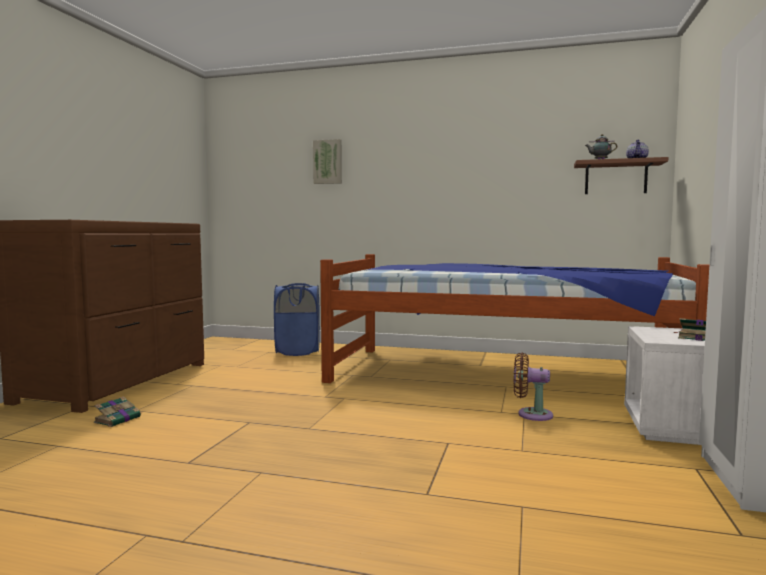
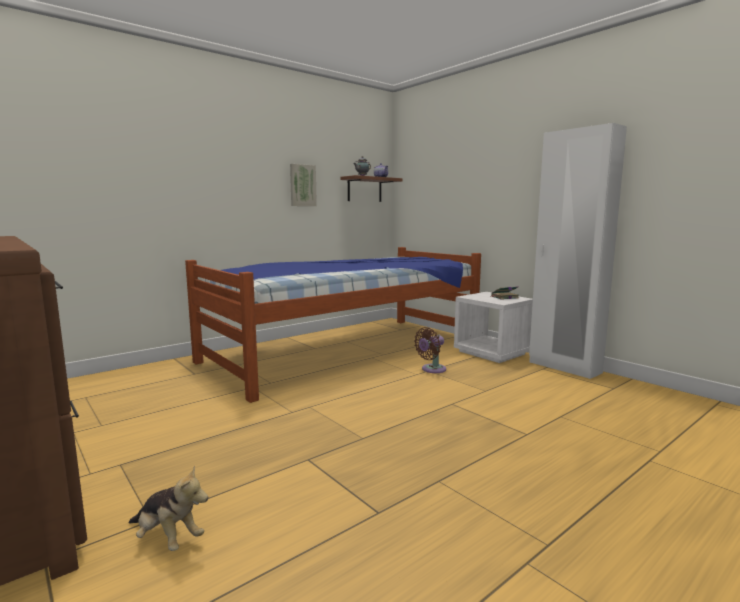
camera: 55 degrees left, 5 degrees up
(118, 419) = (168, 538): book -> plush toy
(298, 351) = (121, 385): blue laundry basket -> none
(328, 162) = (106, 149): picture -> picture (302, 185)

